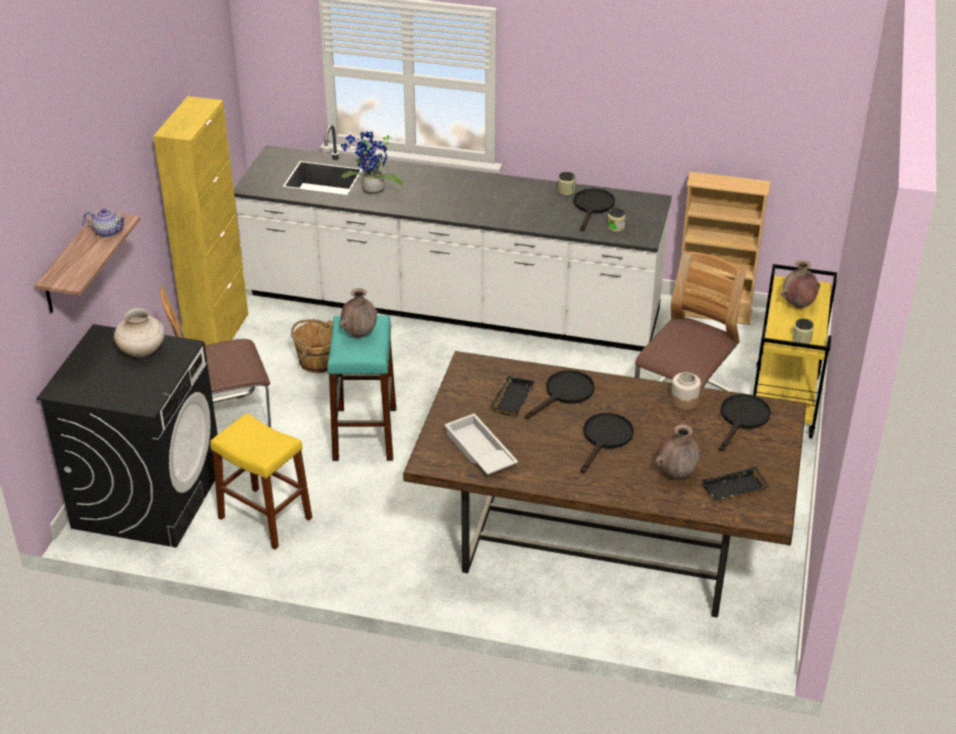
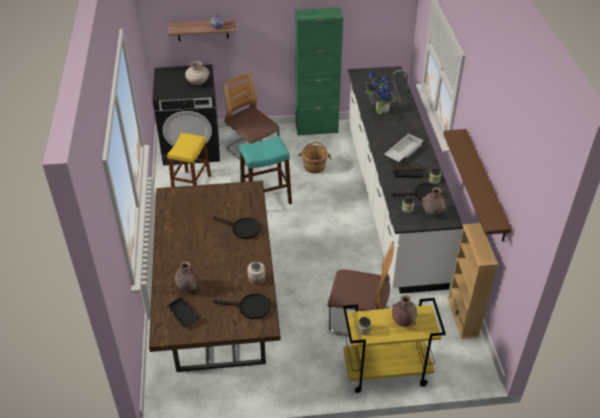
camera: 70 degrees right, 5 degrees up
(218, 334) = (316, 129): yellow cabinet -> green cabinet
(360, 334) = (267, 147): brown vase -> brown vase (432, 213)
(479, 451) = (181, 208): white tray -> white tray (403, 151)
(511, 399) = (229, 210): black tray -> black tray (408, 172)
(605, 439) = (209, 253): black frying pan -> none
(663, 126) = (485, 185): none -> brown shelf

